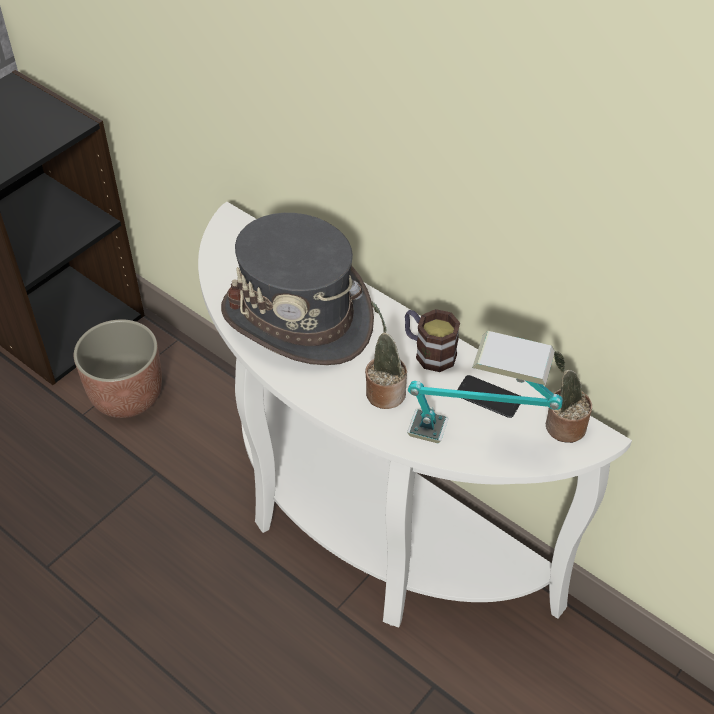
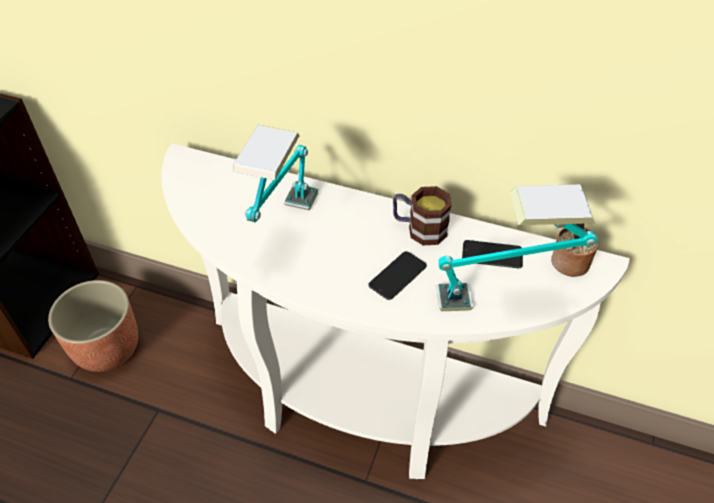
camera: 20 degrees left, 0 degrees up
(298, 317) = (286, 230): grey hat -> table lamp
(384, 391) = (397, 276): potted plant -> phone

